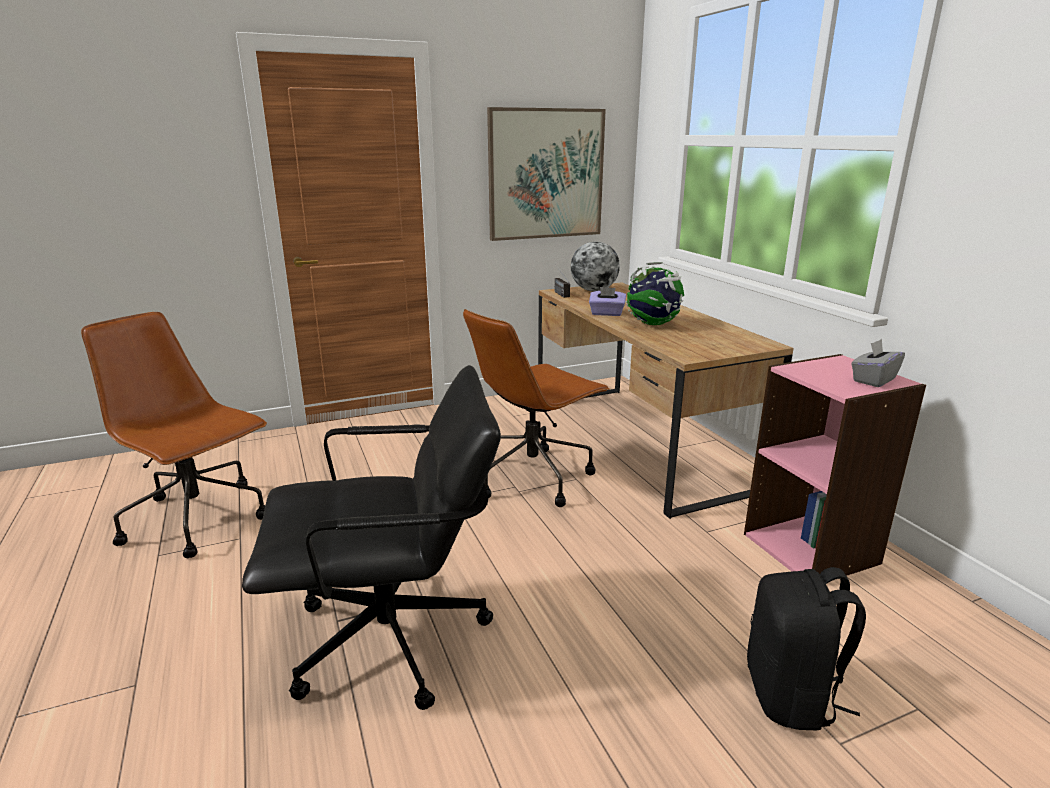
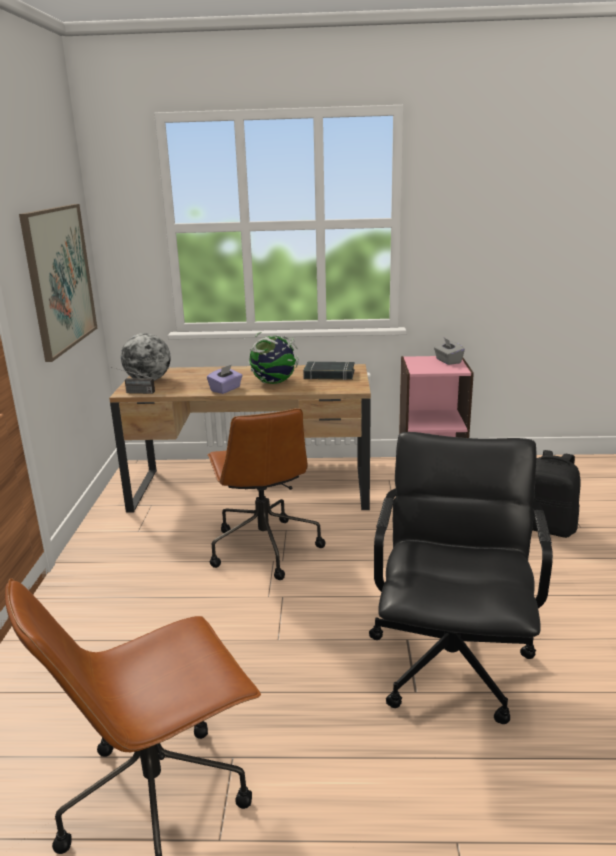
camera: 65 degrees left, 0 degrees up
(717, 339) = (329, 375): none -> black book

